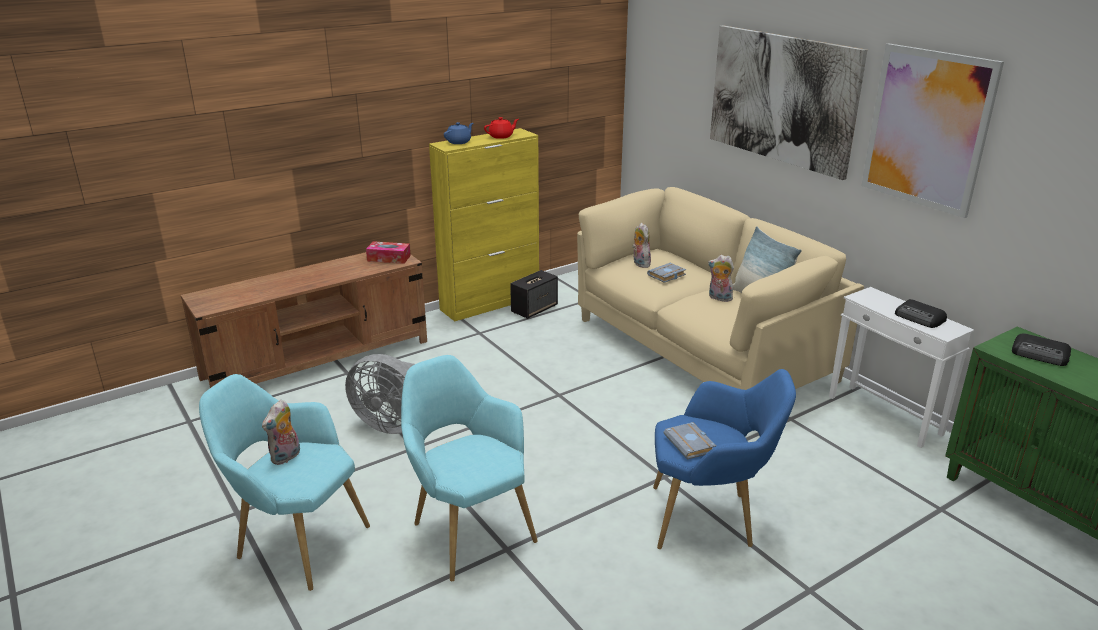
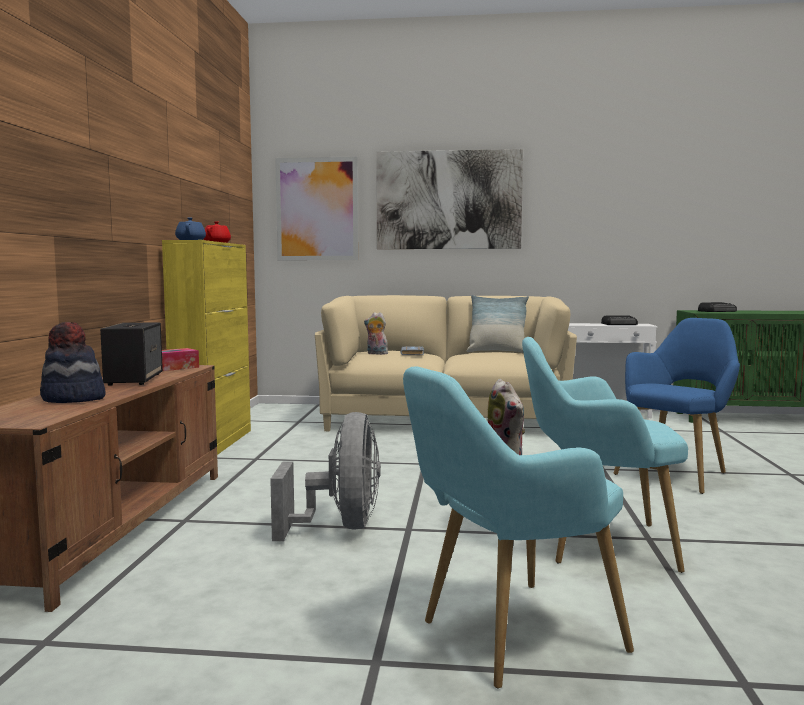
camera: 50 degrees left, 20 degrees down
(265, 288) = (73, 399): none -> hat
(392, 423) = (340, 527): grey fan -> grey fan turned 60 degrees counterclockwise
(534, 309) = (266, 436): speaker -> speaker (134, 379)
(691, 444) = (681, 388): grey book -> none
(719, 298) = (475, 354): plush toy -> none
(927, 129) = (581, 195): picture -> picture (317, 209)

